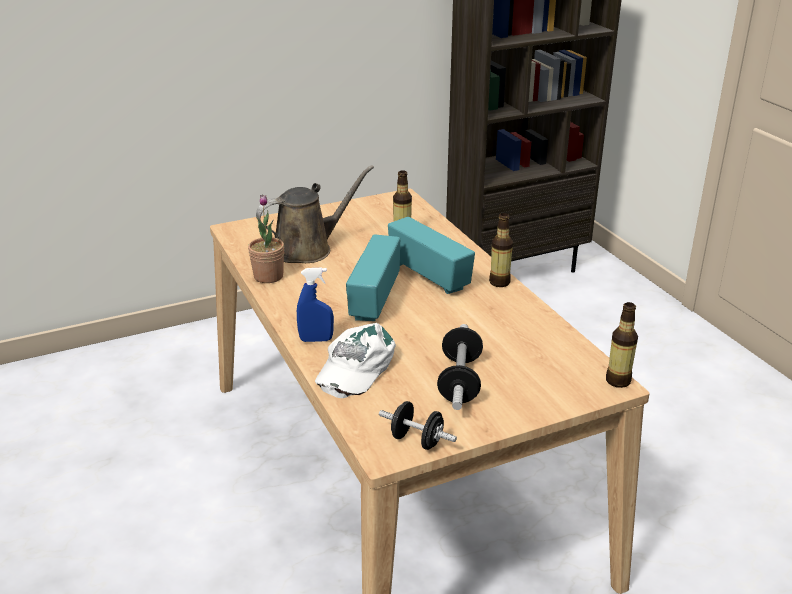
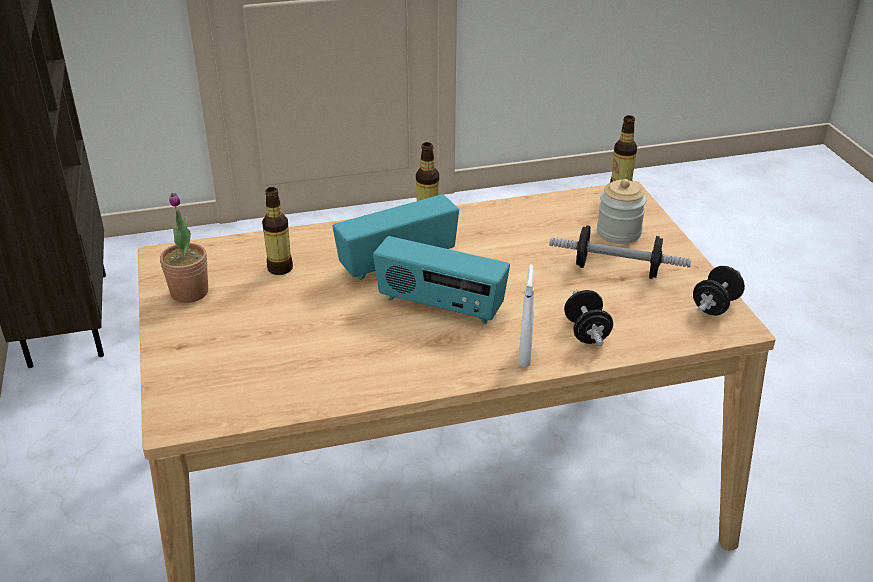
camera: 80 degrees left, 5 degrees up
(268, 276) = (350, 389): potted plant -> potted plant (189, 292)
(307, 249) = (282, 349): brown watering can -> none
(316, 340) = (525, 356): blue spray bottle -> white spray bottle
(354, 367) = (586, 332): white cap -> black dumbbell
(528, 381) = (618, 233): none -> jar

